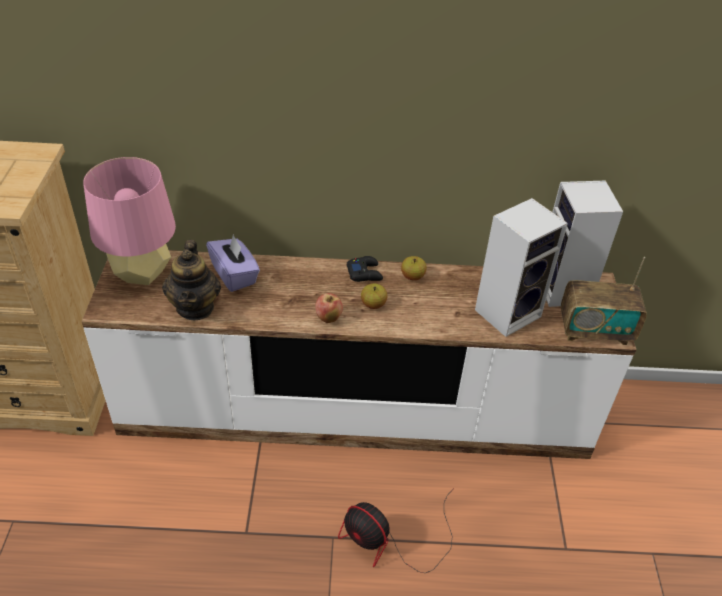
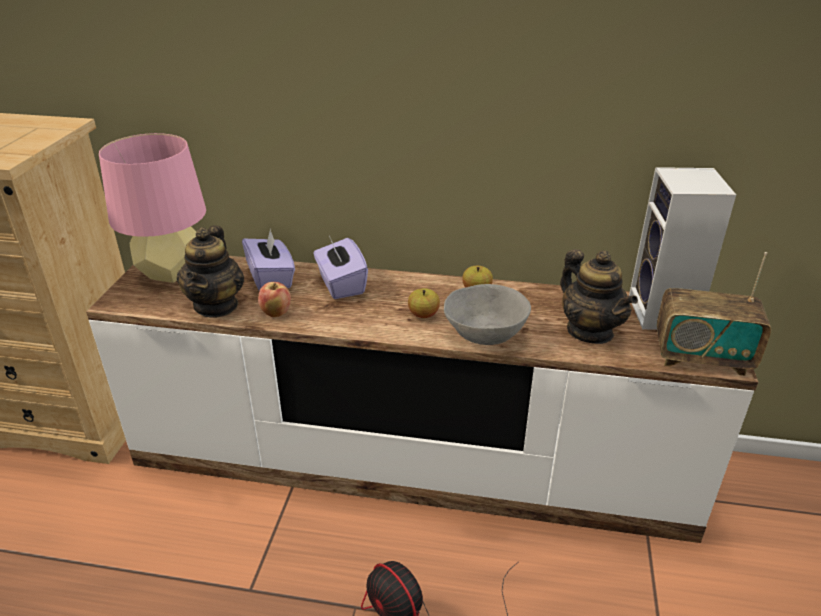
camera: 10 degrees right, 10 degrees down
(297, 277) = (341, 284): none -> purple tissue box
(328, 318) = (366, 325): apple -> apple (276, 313)
(364, 273) = (420, 284): black game controller -> none
(427, 320) = (485, 334): none -> grey bowl
(508, 311) = (590, 331): speaker -> teapot

